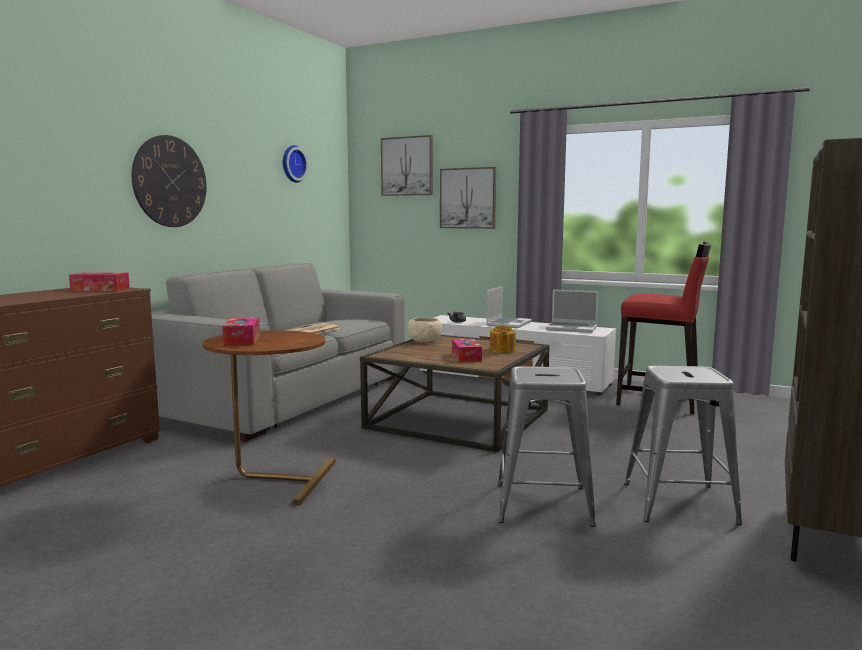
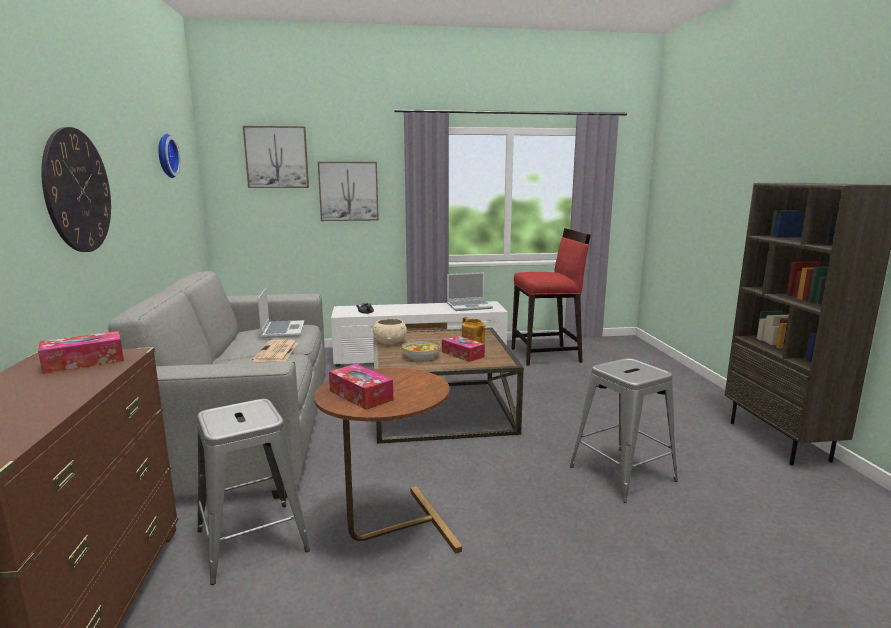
camera: 35 degrees left, 5 degrees up
(425, 353) = (421, 357): none -> bowl
(508, 323) = (412, 308): laptop -> laptop (282, 330)
(678, 502) = (684, 442): grey stool -> grey stool (251, 540)

